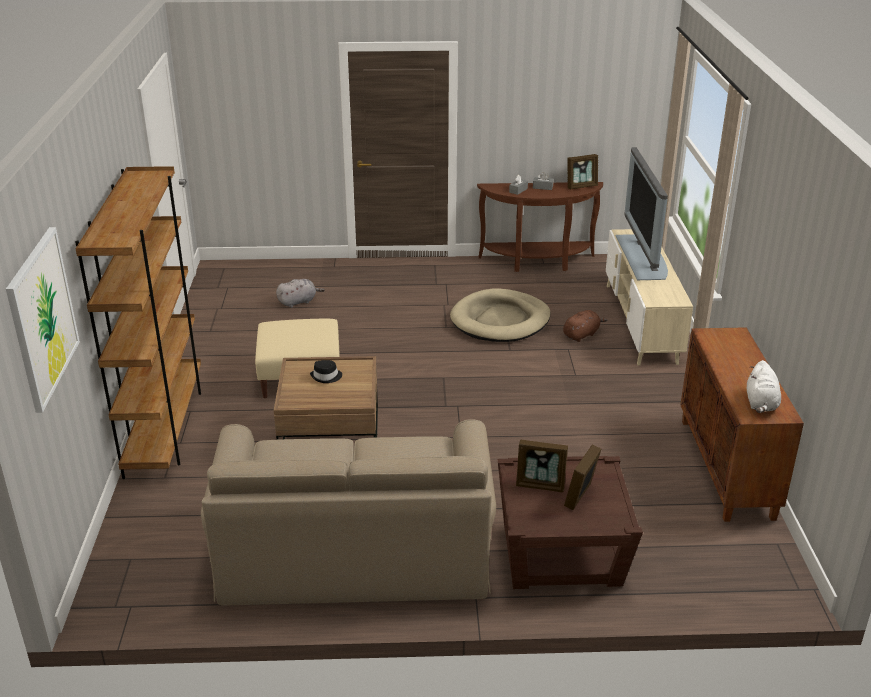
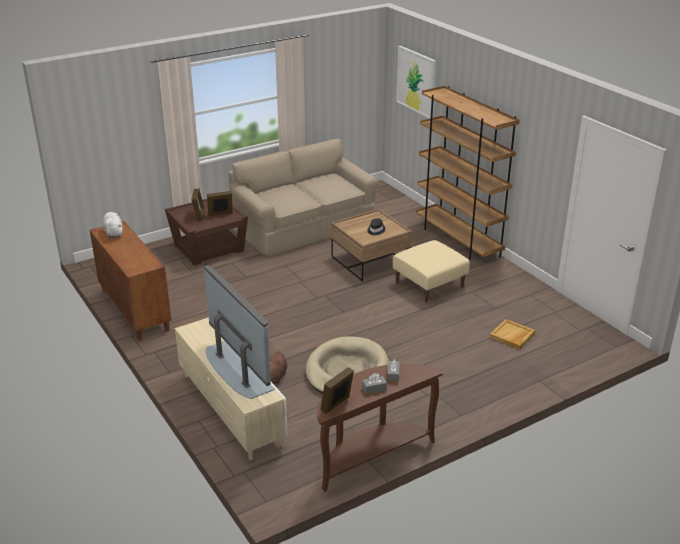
camera: 150 degrees right, 0 degrees up
(298, 302) = (512, 336): grey plush toy -> beige tray

